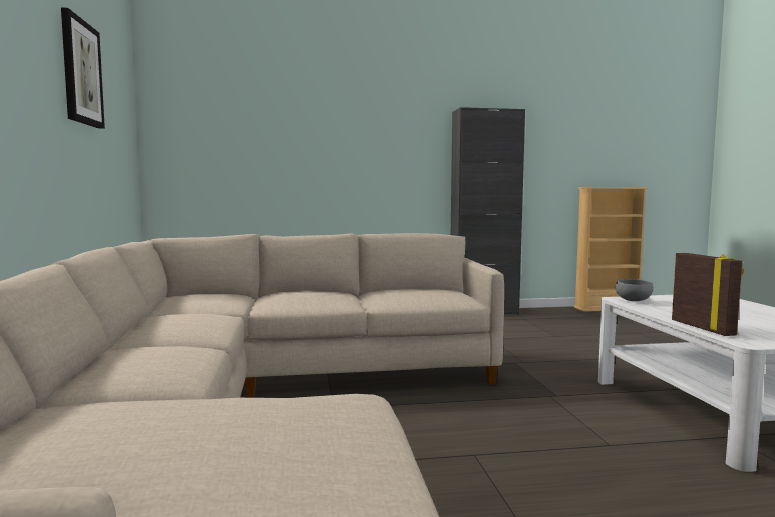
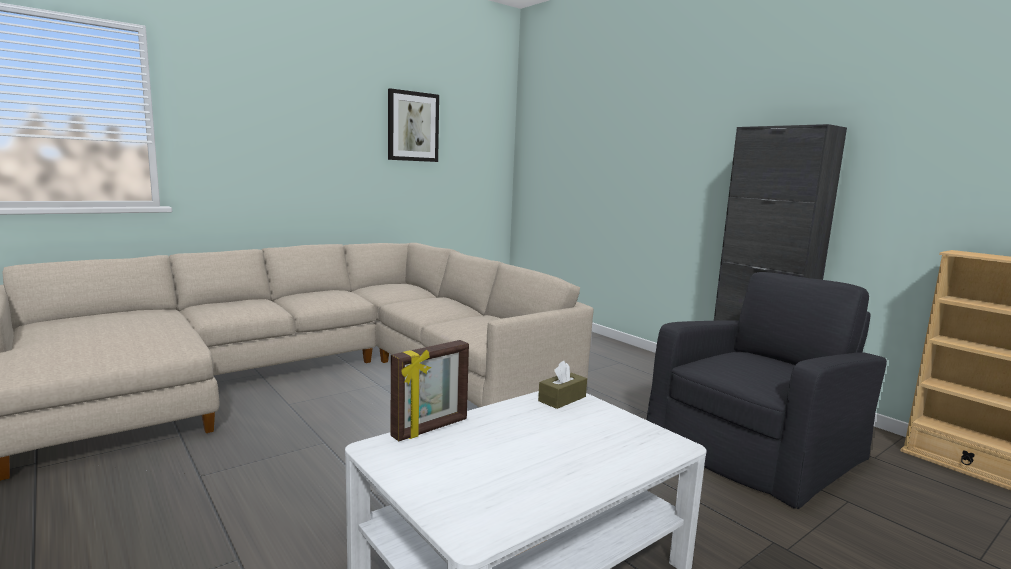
camera: 60 degrees right, 5 degrees up
(564, 330) = (755, 446): none -> black armchair
(634, 301) = (562, 399): grey bowl -> brown tissue box

